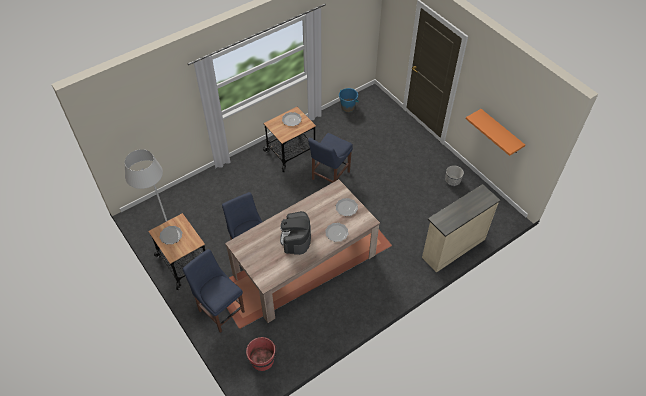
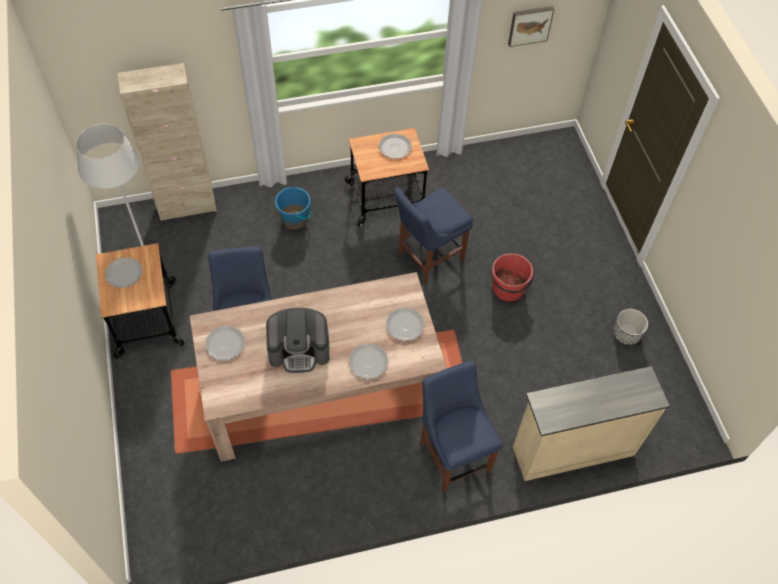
camera: 20 degrees right, 5 degrees up
(177, 193) = (187, 206): none -> beige cabinet
(220, 310) = (162, 412): blue chair -> blue chair (453, 454)
(253, 251) = (225, 344): none -> plate
(262, 360) = (185, 518): red bucket -> red bucket (508, 289)
(296, 239) = (299, 349): coffee machine -> coffee machine turned 120 degrees counterclockwise
(344, 31) = (529, 25): none -> picture
(348, 107) = (511, 153): blue bucket -> blue bucket (295, 220)
(500, 132) = (725, 285): orange shelf -> none

